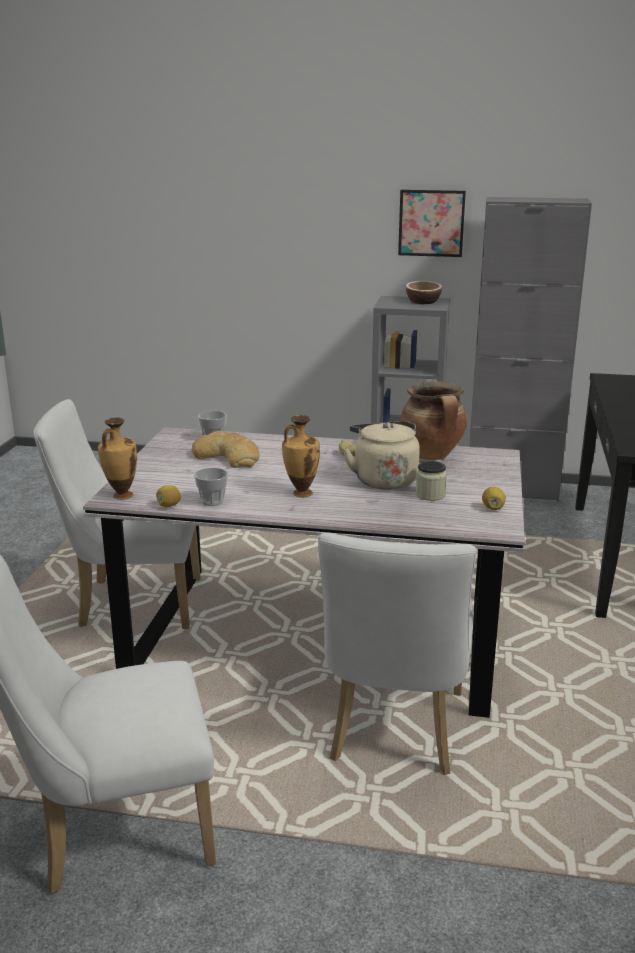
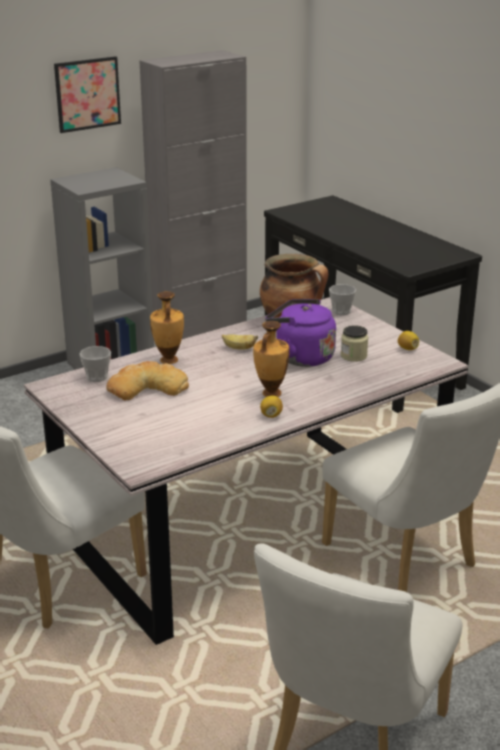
camera: 45 degrees left, 5 degrees up
(121, 496) = (142, 461): vase -> vase (168, 360)
(168, 505) = (199, 450): lemon -> lemon (271, 415)
(212, 501) = (223, 431): cup -> cup (341, 311)
(383, 479) = (300, 357): beige kettle -> purple kettle
(423, 302) = (105, 177): bowl -> none

